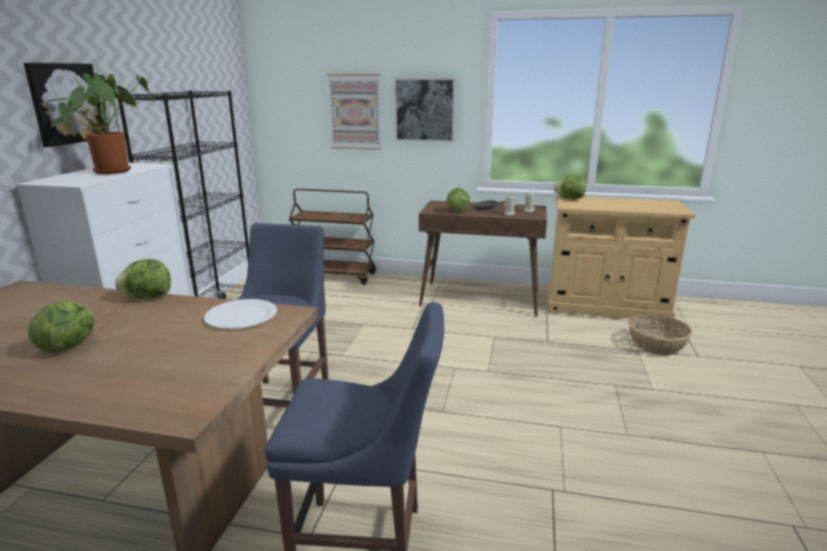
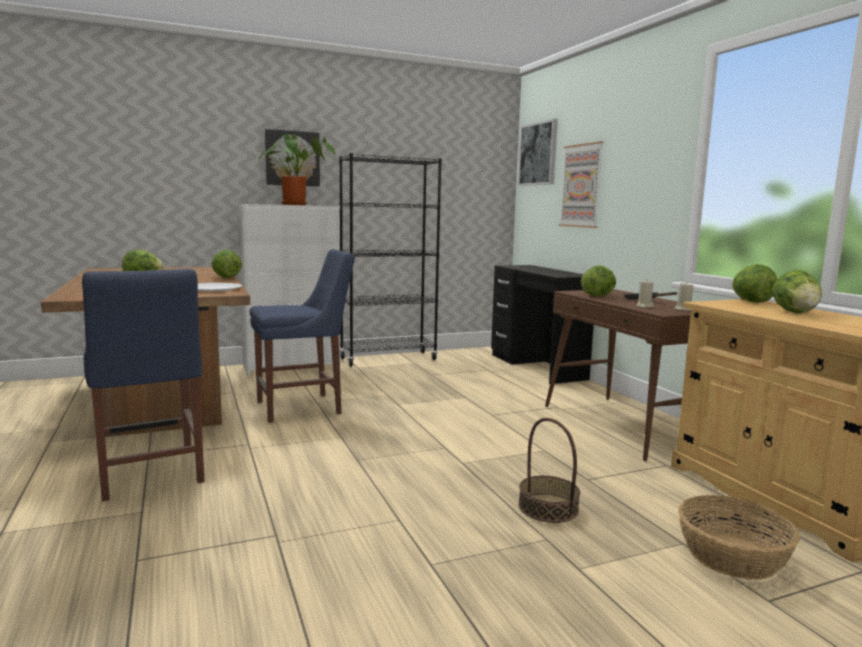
camera: 55 degrees right, 10 degrees down
(335, 276) = (537, 366): brown cart -> black desk
(425, 110) = (637, 179): picture -> picture (538, 154)
(576, 368) = (548, 507): none -> basket
(611, 203) = (795, 313): none -> lettuce

